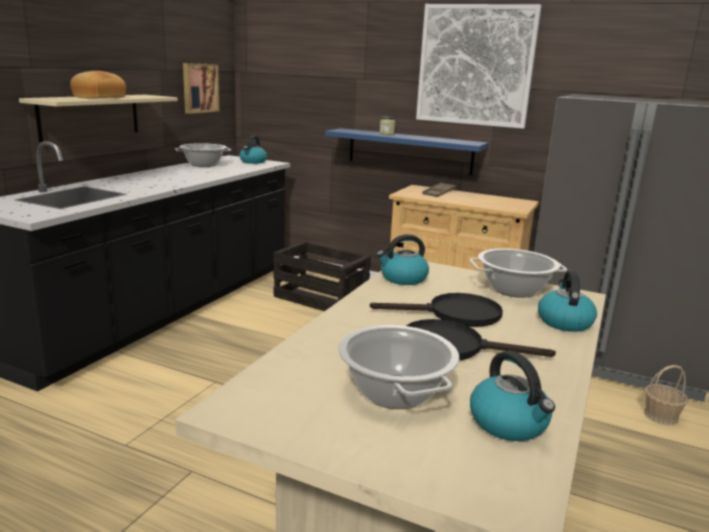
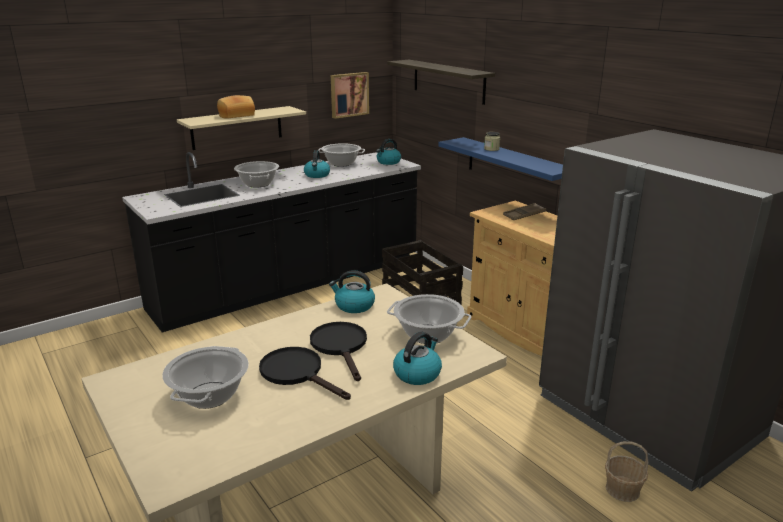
camera: 30 degrees right, 5 degrees up
(132, 184) = (257, 184): none -> cooking pot
(318, 71) = (448, 81): none -> shelf
(454, 314) = (341, 346): black frying pan -> black frying pan turned 135 degrees counterclockwise
(475, 65) = (569, 89): picture -> none
(509, 423) = (242, 437): kettle -> kettle (317, 175)

